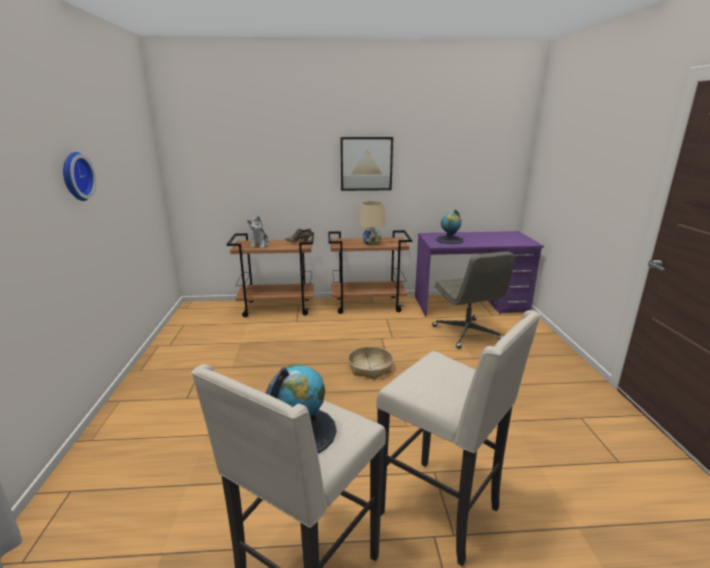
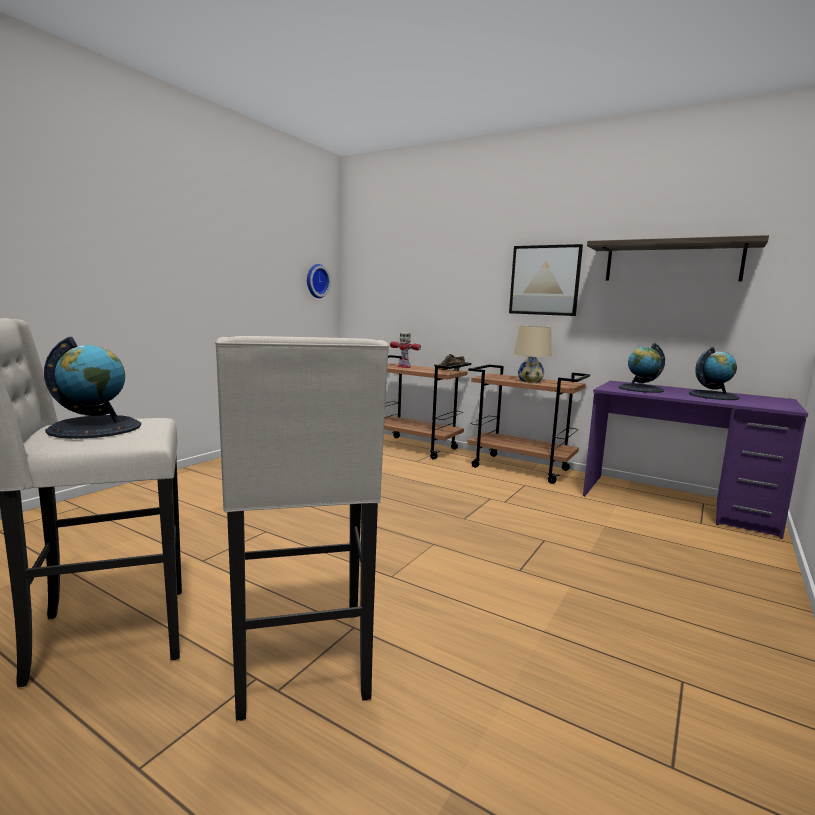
camera: 35 degrees right, 10 degrees down
(75, 176) = (204, 253): wall clock -> wall clock (316, 281)
(260, 245) = (403, 367): plush toy -> toy robot
(370, 368) = (432, 517): basket -> none
(451, 150) = (672, 262): none -> shelf
(467, 333) = (622, 528): grey office chair -> none
(488, 238) = (713, 396): none -> globe

